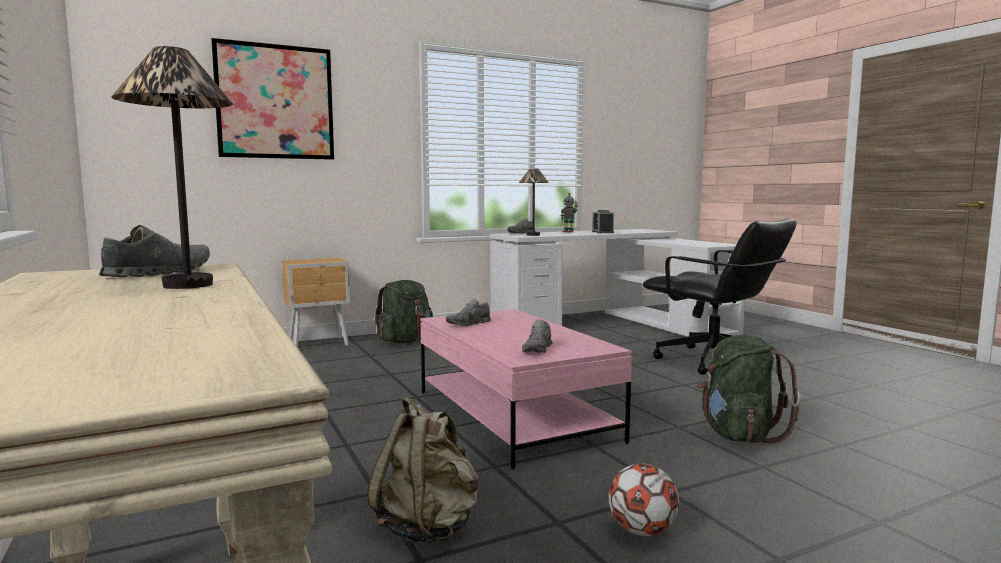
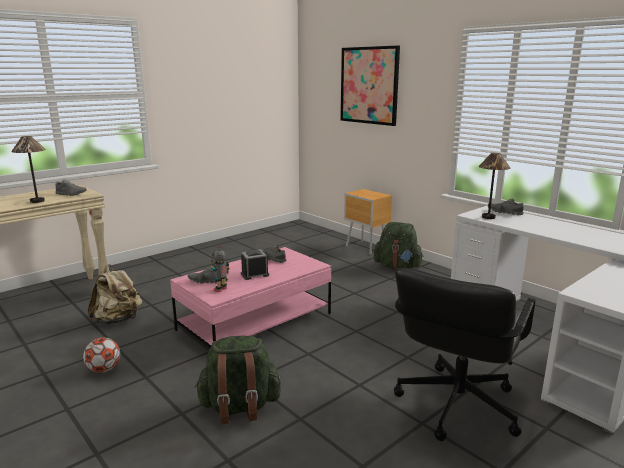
camera: 75 degrees right, 10 degrees up
(568, 232) = (558, 224): toy robot -> toy robot (221, 289)
(602, 232) = (579, 236): alarm clock -> alarm clock (254, 274)

